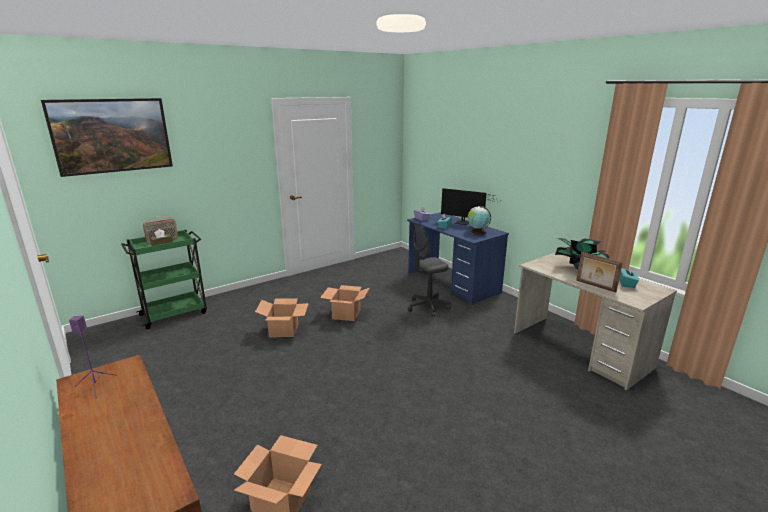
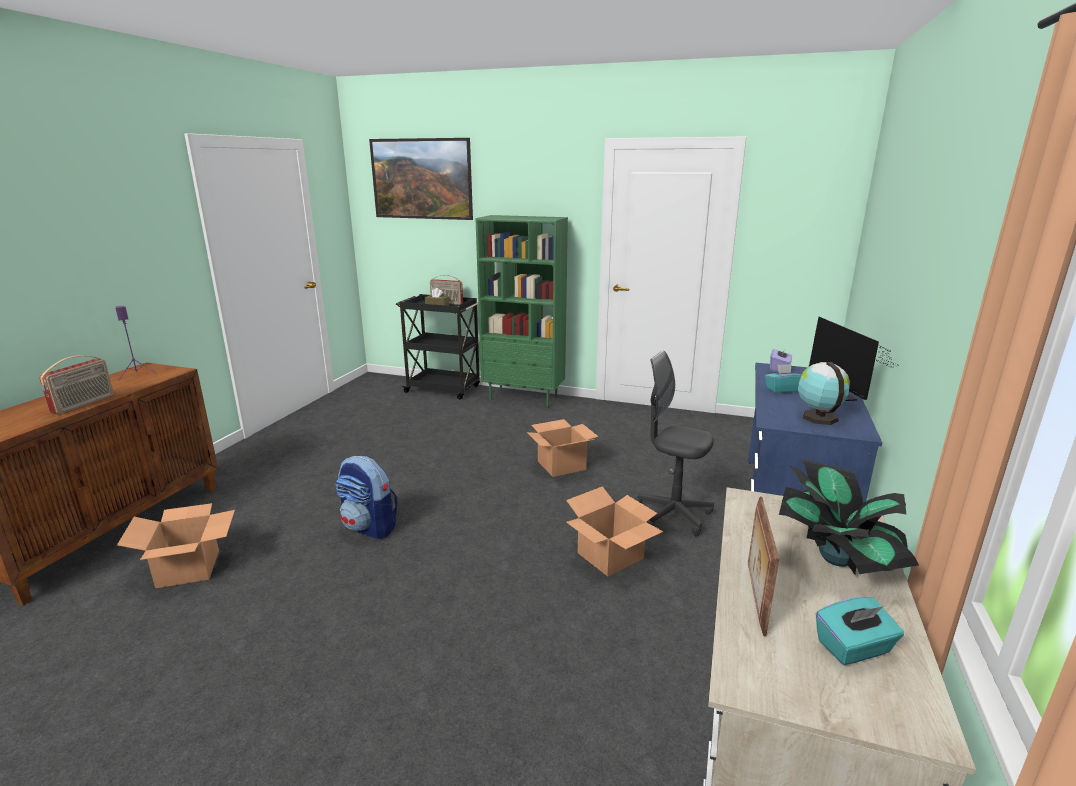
camera: 55 degrees right, 0 degrees up
(146, 420) = (84, 404): none -> radio
(175, 313) = (444, 389): green cart -> black cart
(245, 293) = (524, 398): none -> green bookcase
(283, 330) = (478, 446): cardboard box -> cardboard box (610, 555)
(329, 398) = (370, 527): none -> backpack

